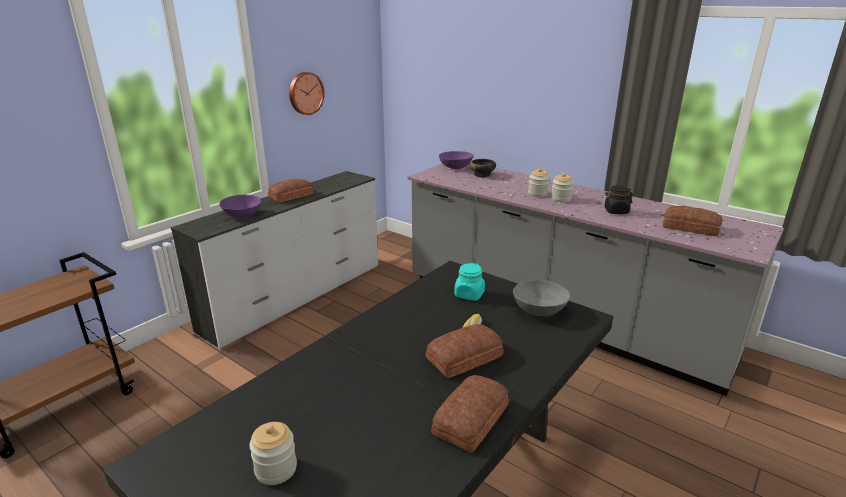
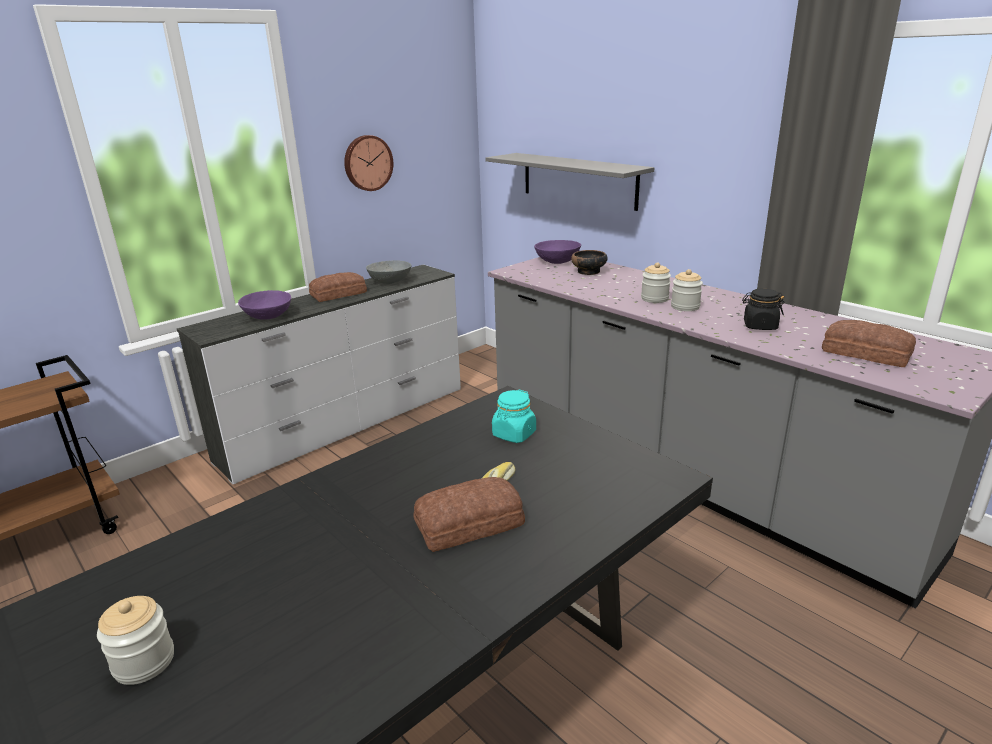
camera: 10 degrees right, 0 degrees up
(466, 106) = (578, 180): none -> grey shelf
(473, 420) = (442, 617): bread -> none
(540, 310) = (605, 462): grey bowl -> grey bowl (390, 281)

